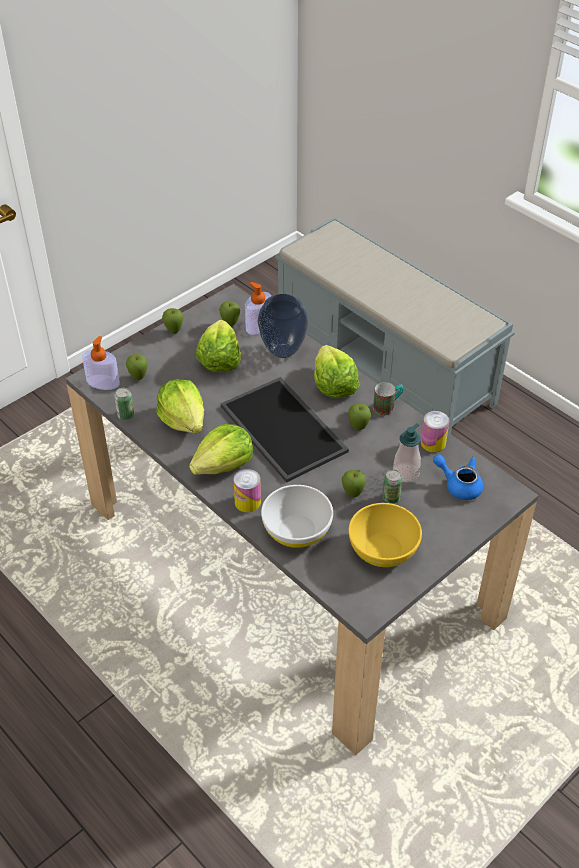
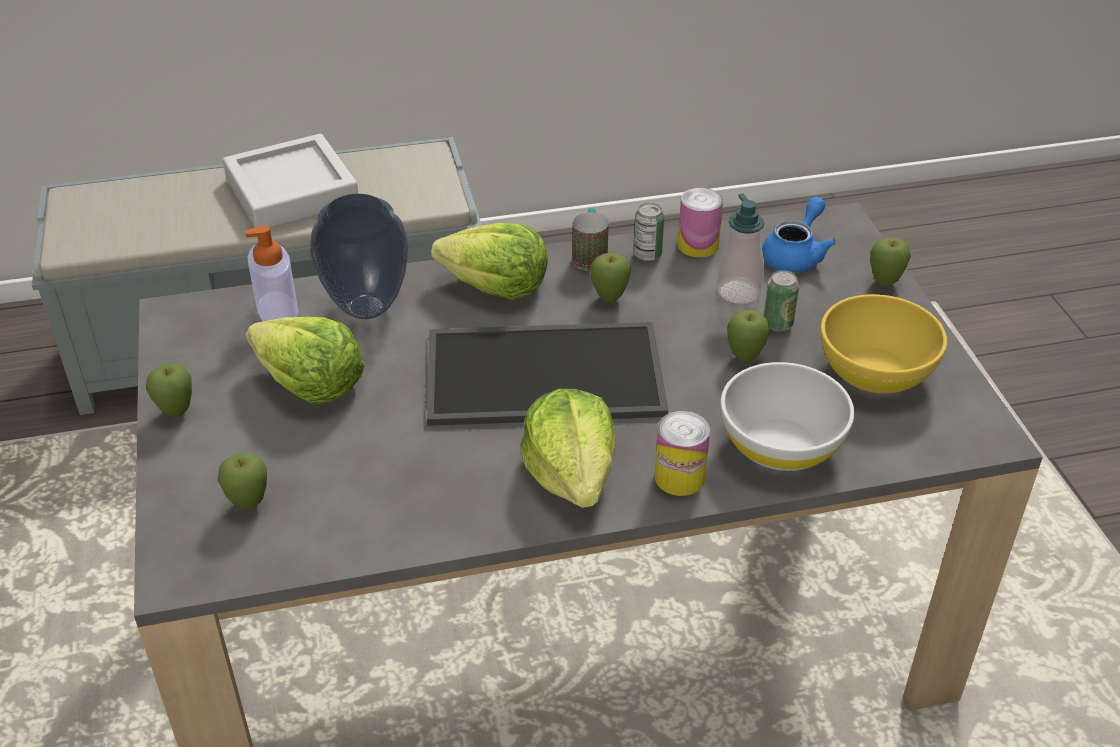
camera: 60 degrees left, 5 degrees down
(103, 382) = (209, 560): soap dispenser -> none
(126, 415) = (332, 558): can -> can (647, 254)
(184, 420) = (417, 483): lettuce -> none
(230, 324) = (237, 339): apple -> apple (884, 283)
(406, 293) = (292, 191): none -> grey tray
(459, 485) = (795, 255): blue teapot -> blue teapot turned 150 degrees clockwise

